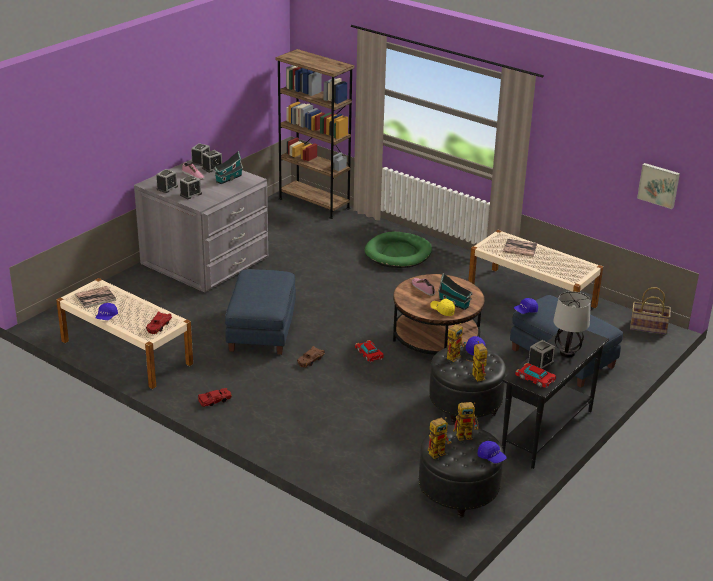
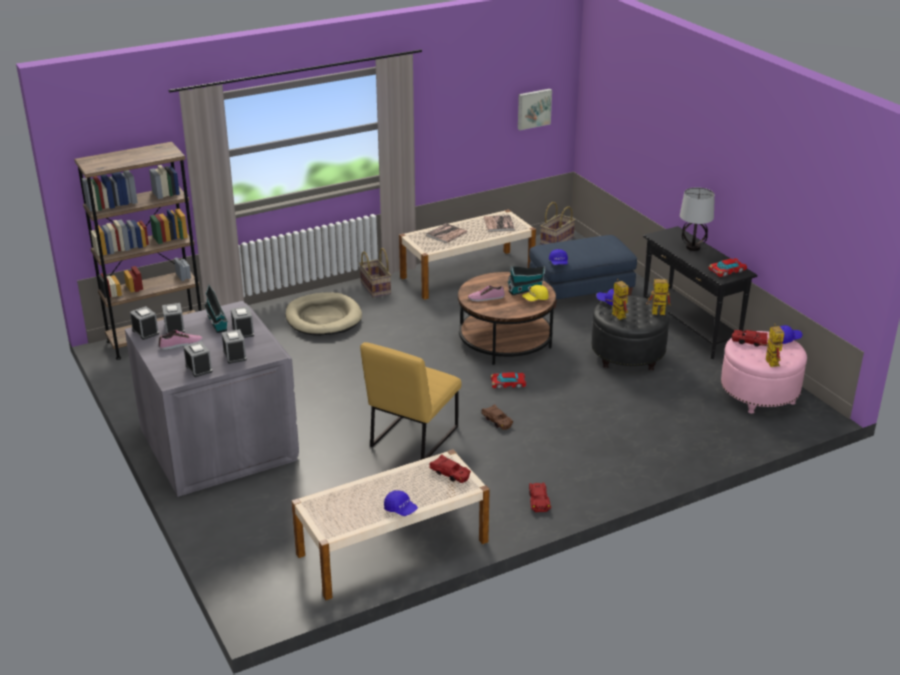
camera: 65 degrees left, 0 degrees up
(95, 297) = (344, 511): book -> book (499, 224)
(262, 329) = (412, 437): blue ottoman -> yellow chair
(398, 253) = (323, 318): green dog bed -> beige dog bed
(458, 492) = (759, 395): black ottoman -> pink ottoman
(465, 262) = (375, 288): none -> basket
(467, 435) = (749, 341): toy robot -> red toy car
(540, 363) = (704, 262): alarm clock -> alarm clock (243, 331)

